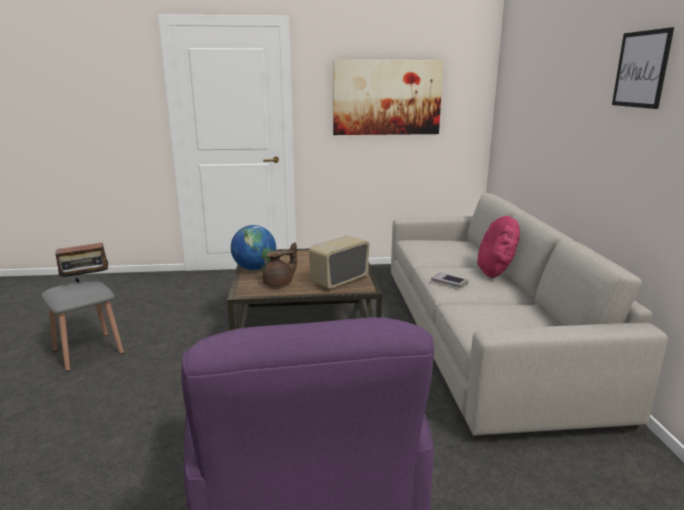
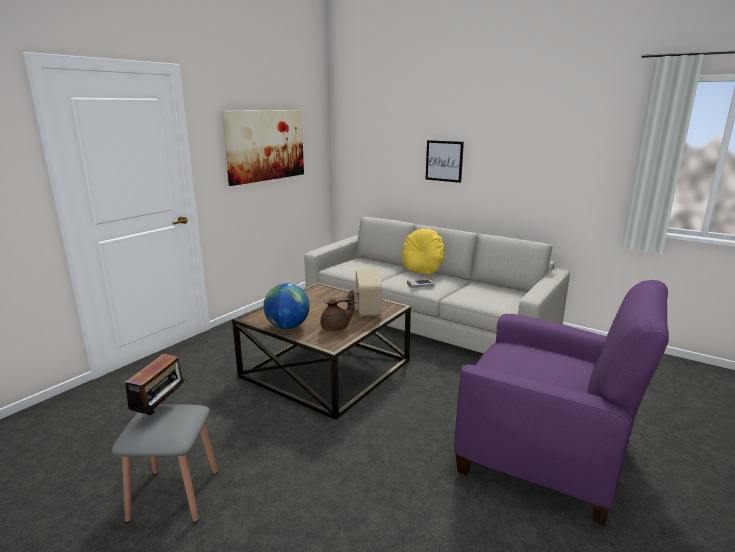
camera: 50 degrees left, 0 degrees up
(279, 284) = (336, 328): brown teapot -> brown teapot turned 60 degrees clockwise
(495, 273) = (422, 271): pink pillow -> yellow pillow
(641, 69) = (512, 123): picture -> picture (444, 161)

